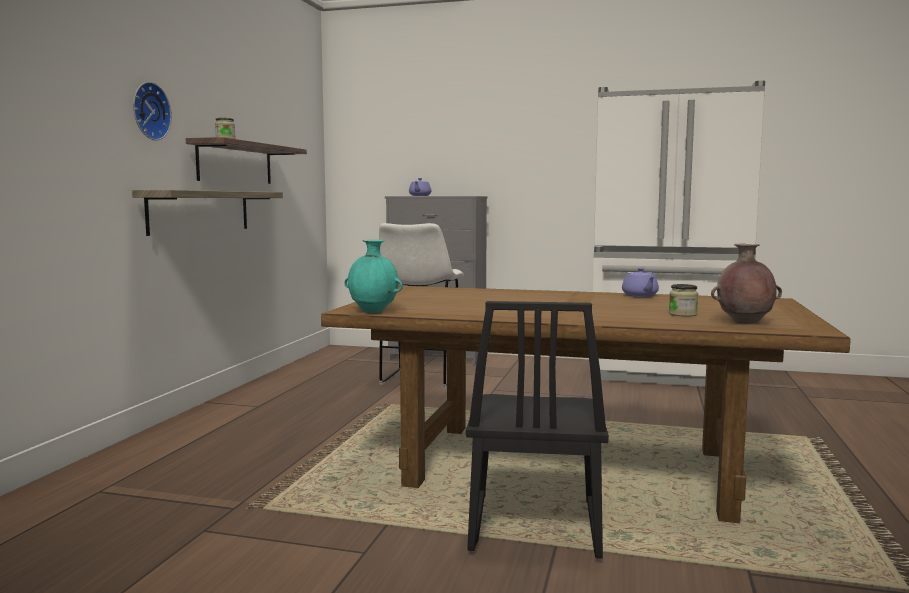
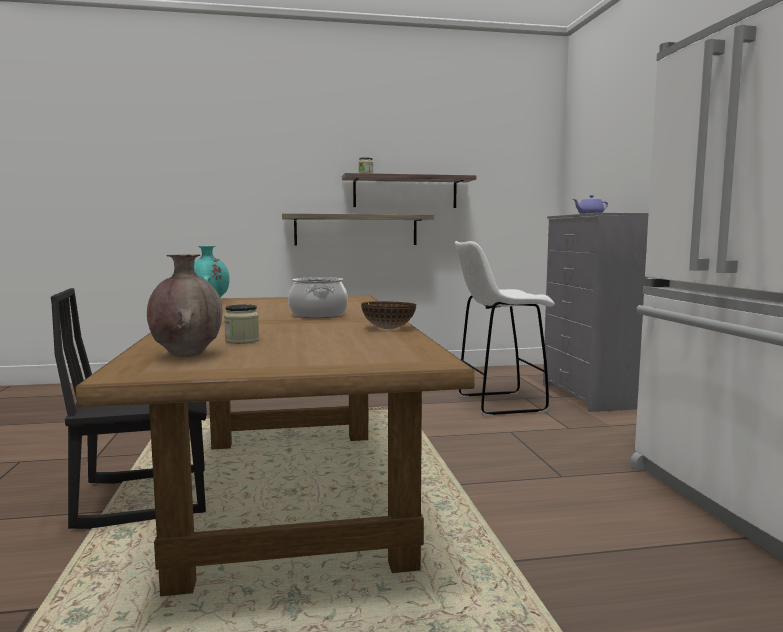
camera: 65 degrees right, 0 degrees up
(148, 111) = (302, 160): wall clock -> none
(544, 299) = (319, 315): none -> cooking pot
(640, 295) = (389, 328): purple teapot -> bowl

